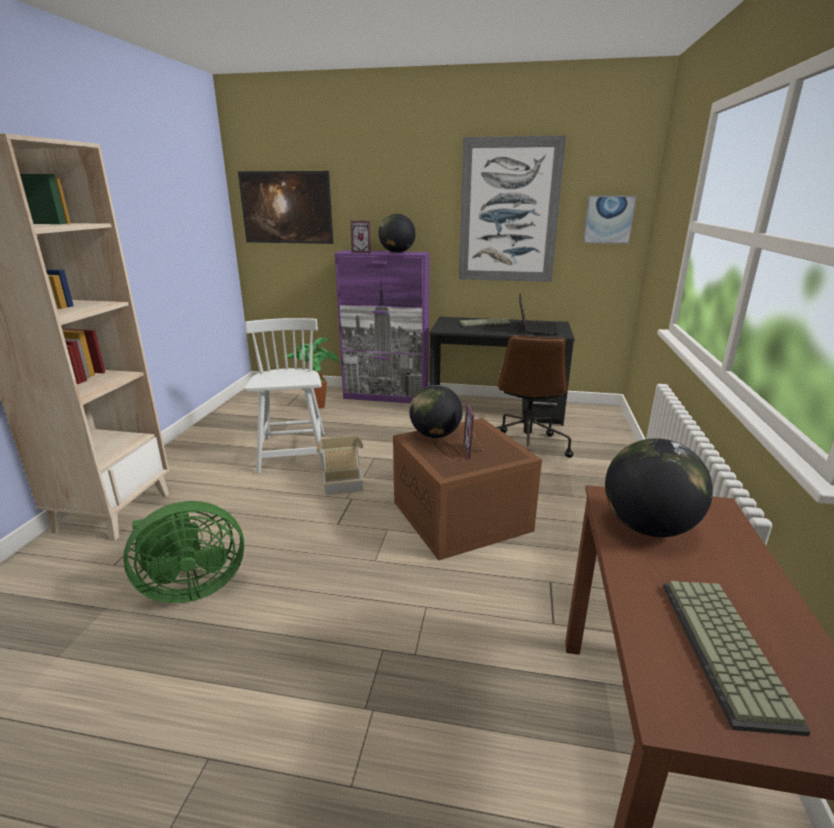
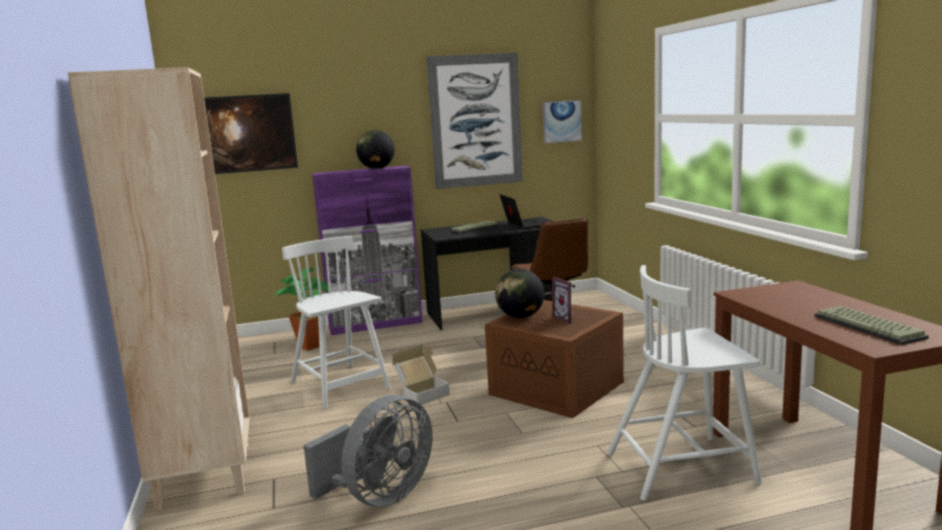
camera: 25 degrees left, 10 degrees down
(190, 587) = (380, 496): green fan -> grey fan
(363, 252) = (341, 171): picture frame -> none
(483, 680) = (683, 467): none -> white chair
(648, 527) = (774, 299): globe -> none

